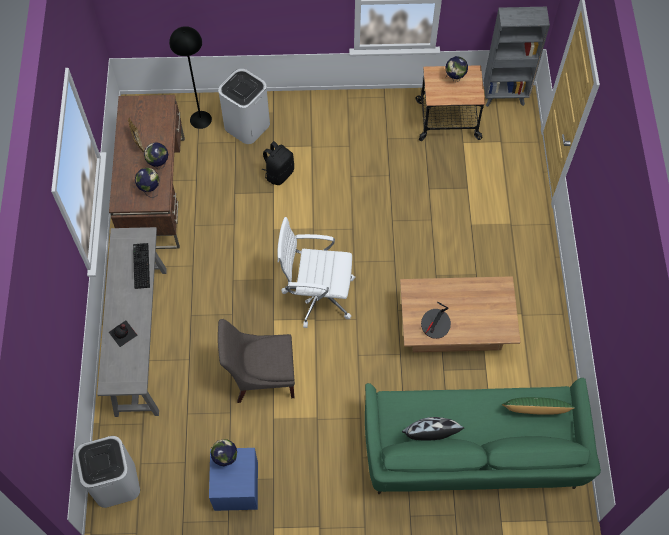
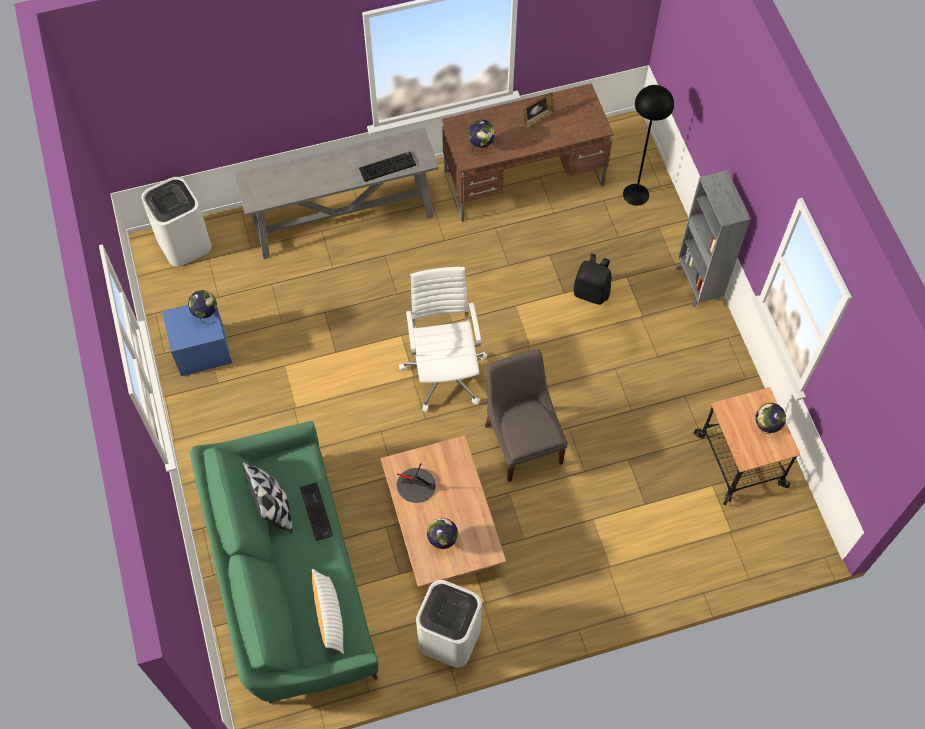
camera: 75 degrees right, 0 degrees up
(123, 333) = (305, 174): black bottle -> none
(158, 164) = (515, 145): globe -> globe (442, 541)
(247, 125) = (646, 242): white trash can -> white trash can (450, 637)
(261, 376) = (330, 340): grey chair -> grey chair (523, 440)
(442, 403) = (315, 511): none -> keyboard
(505, 96) = (805, 523): grey bookcase -> grey bookcase (698, 284)
(534, 410) = (330, 616): green pillow -> white pillow

